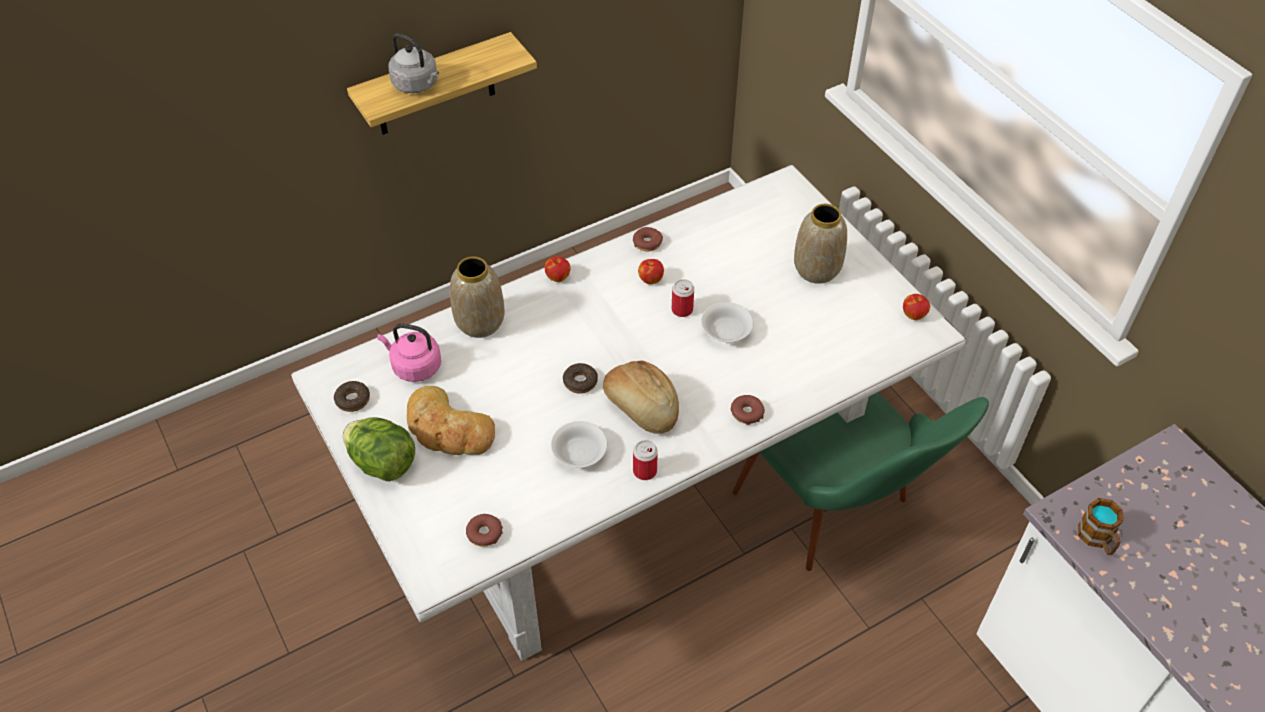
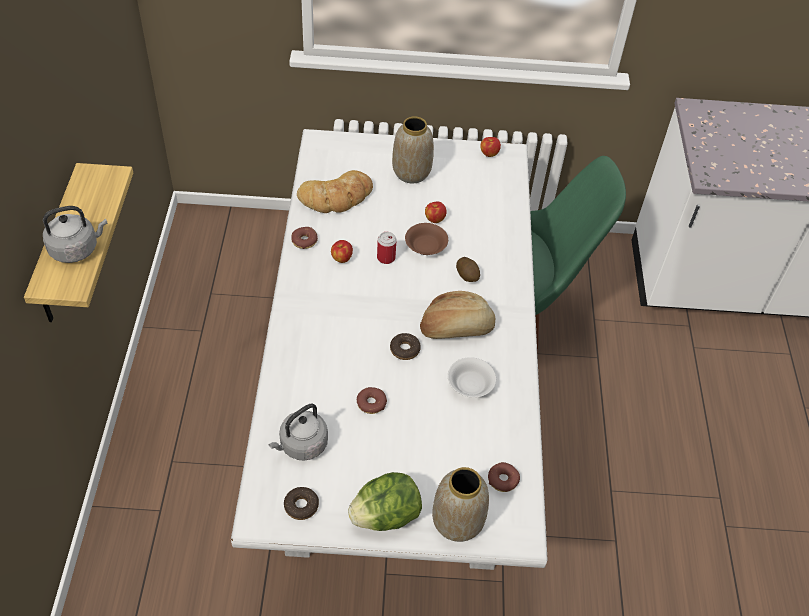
camera: 60 degrees left, 0 degrees up
(414, 366) = (301, 445): pink kettle -> grey kettle
(448, 429) = (385, 454): bread -> bread (336, 197)
(479, 323) = (292, 380): vase -> vase (457, 523)
(558, 277) = (289, 308): apple -> apple (434, 219)
(645, 471) = (514, 356): can -> none
(718, 382) = (467, 275): none -> potato
(726, 331) = (425, 246): white bowl -> brown bowl
(747, 413) = (505, 276): donut -> donut (371, 403)
(1097, 539) = (734, 173): mug -> none

